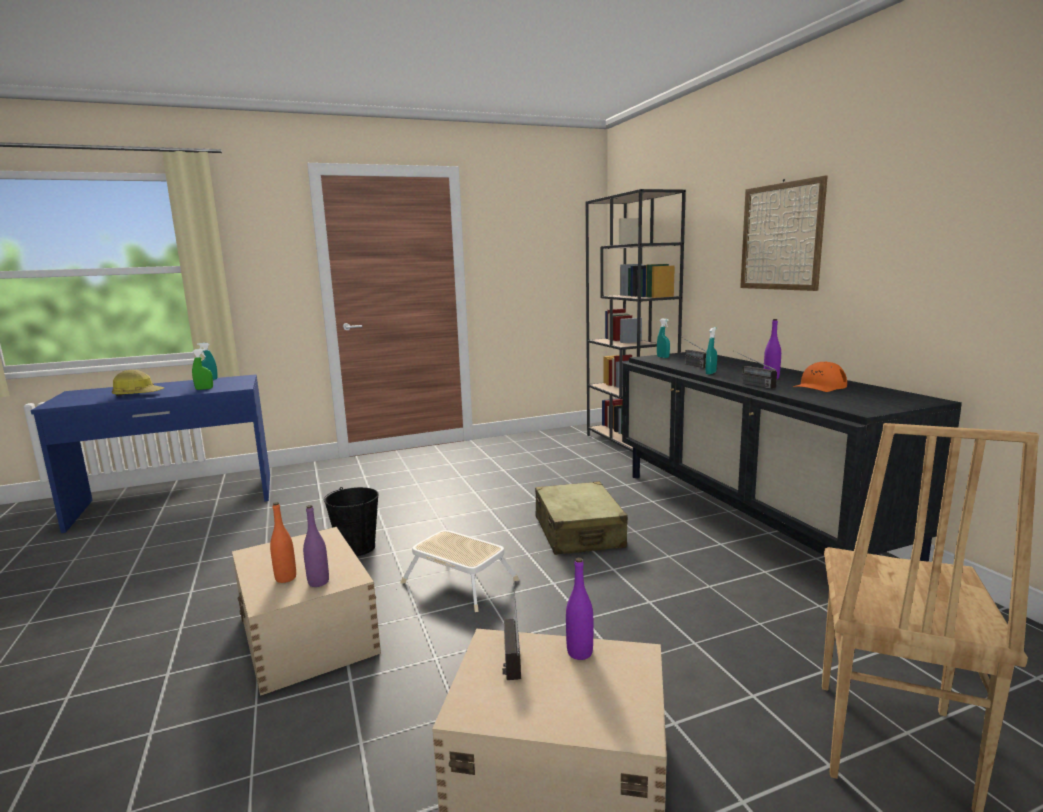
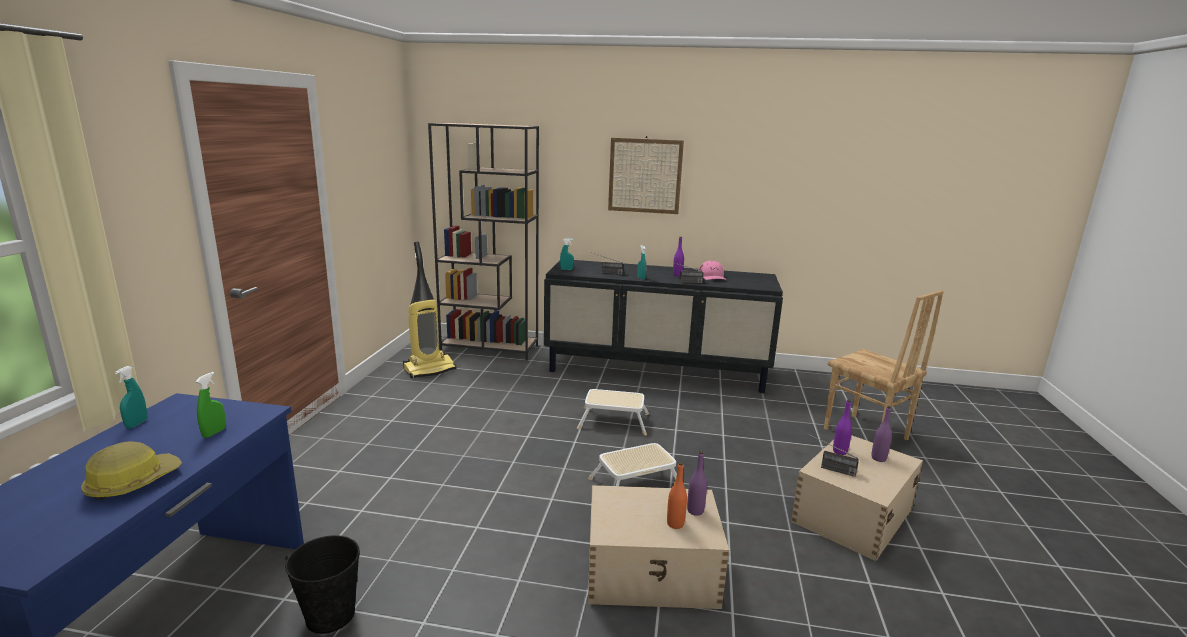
camera: 60 degrees left, 5 degrees up
(357, 548) = (520, 515): black bucket -> black bucket (330, 615)
(550, 444) = (429, 369): none -> vacuum cleaner
(578, 532) = (614, 420): beige suitcase -> beige step ladder
(603, 697) = (878, 458): none -> purple bottle
(819, 386) = (712, 276): orange cap -> pink cap

